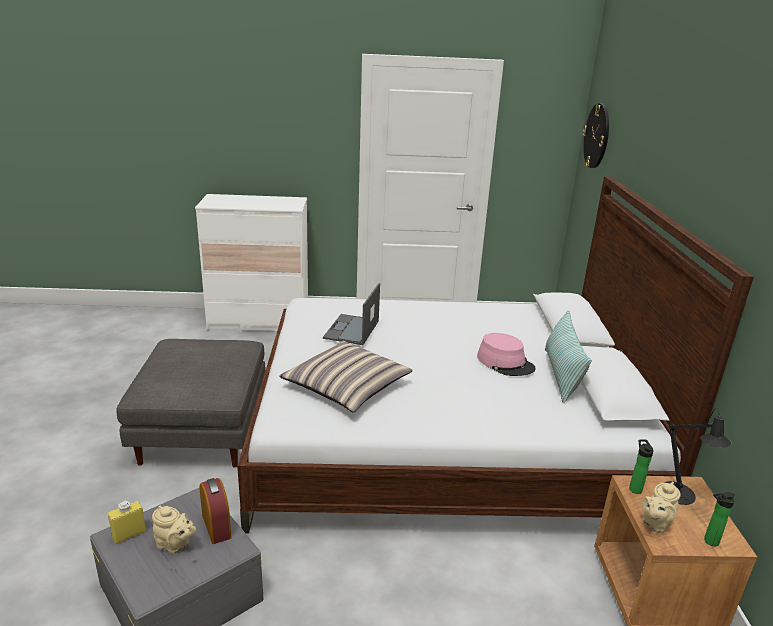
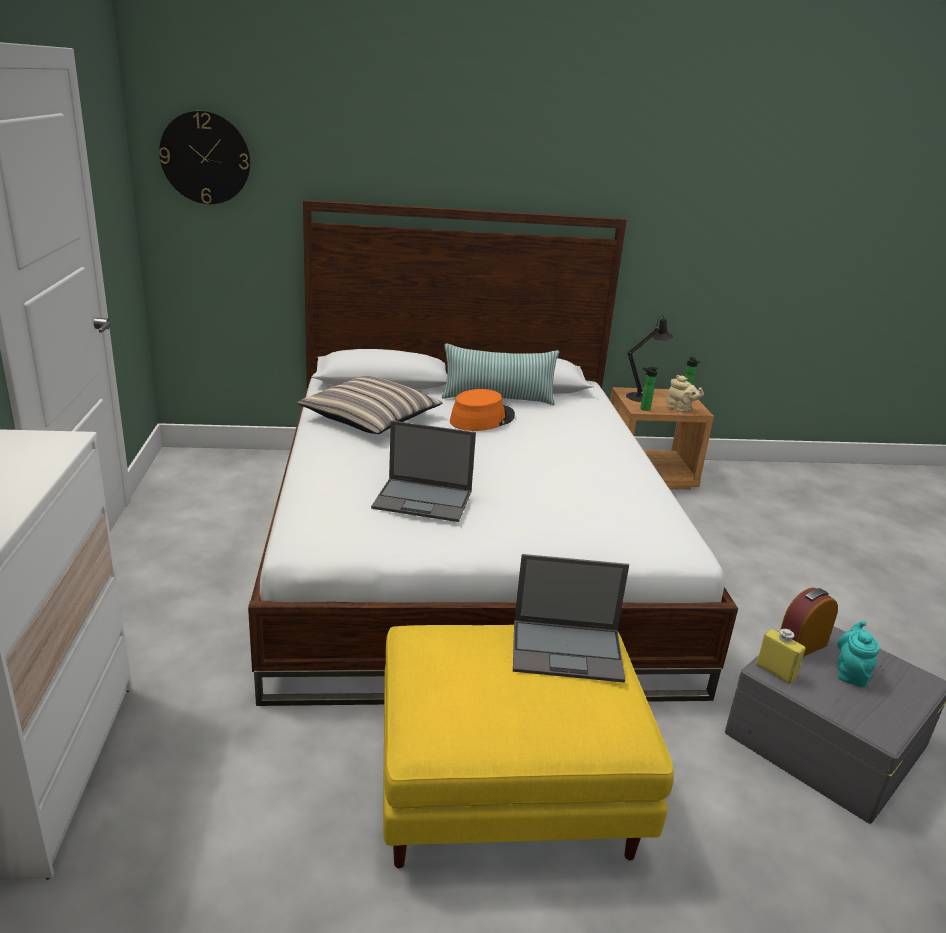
camera: 95 degrees left, 0 degrees up
(129, 534) = (868, 716): yellow bottle -> yellow bottle (775, 672)
(175, 545) = (851, 673): beige teapot -> turquoise teapot
(202, 430) = (508, 788): grey ottoman -> yellow ottoman
(210, 380) = (568, 650): none -> laptop
(346, 386) = (577, 508): pillow -> pillow (370, 418)
(505, 362) = (482, 419): pink hat -> orange hat

